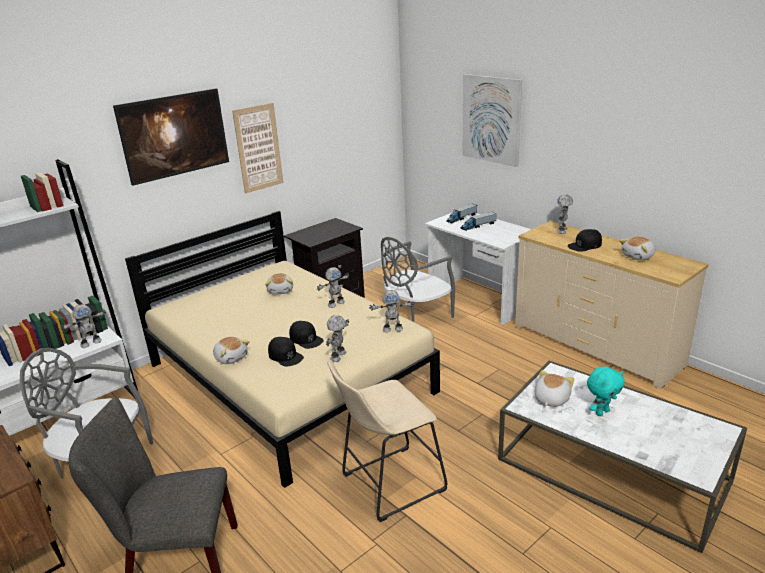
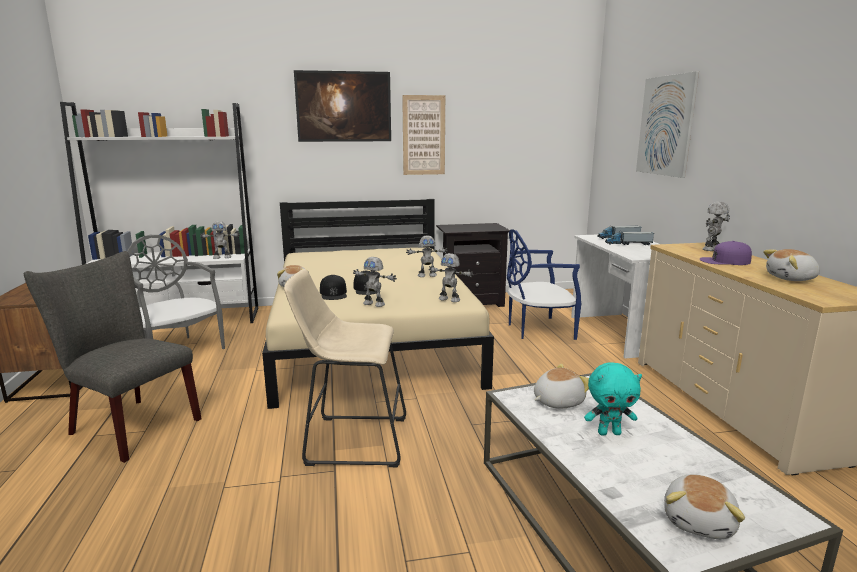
camera: 30 degrees right, 10 degrees down
(281, 291) = (395, 260): plush toy -> plush toy (699, 521)
(339, 356) = (374, 304): toy robot -> toy robot turned 120 degrees counterclockwise
(416, 316) = (537, 329): grey chair -> blue chair
(585, 245) = (725, 261): black cap -> purple cap

